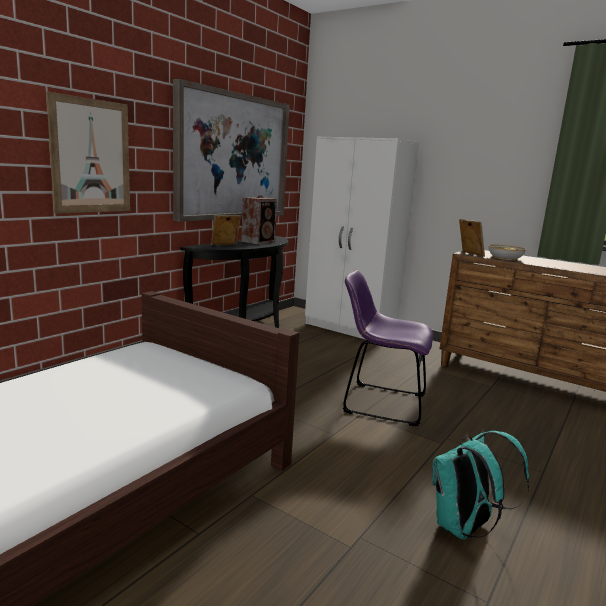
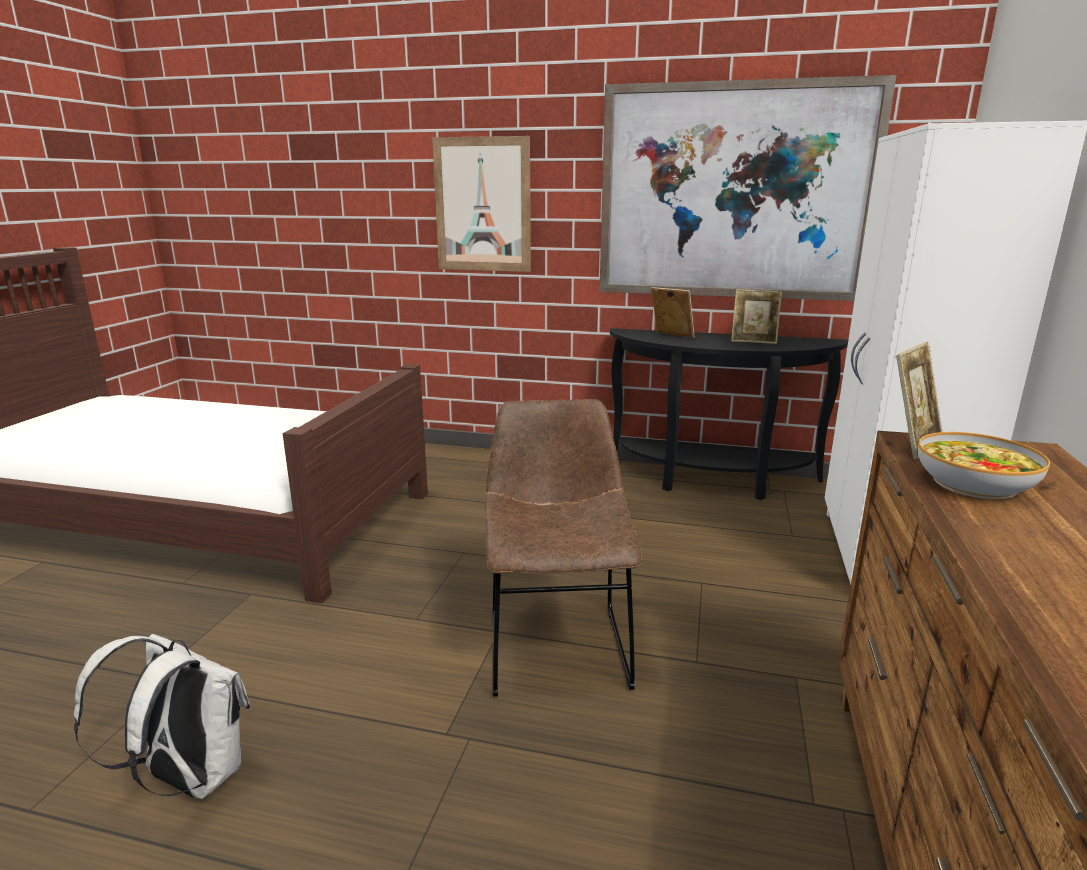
camera: 70 degrees right, 5 degrees up
(259, 241) = (753, 341): speaker -> picture frame
(379, 403) = (556, 643): purple chair -> brown chair
(464, 528) = (189, 778): turquoise backpack -> white backpack

